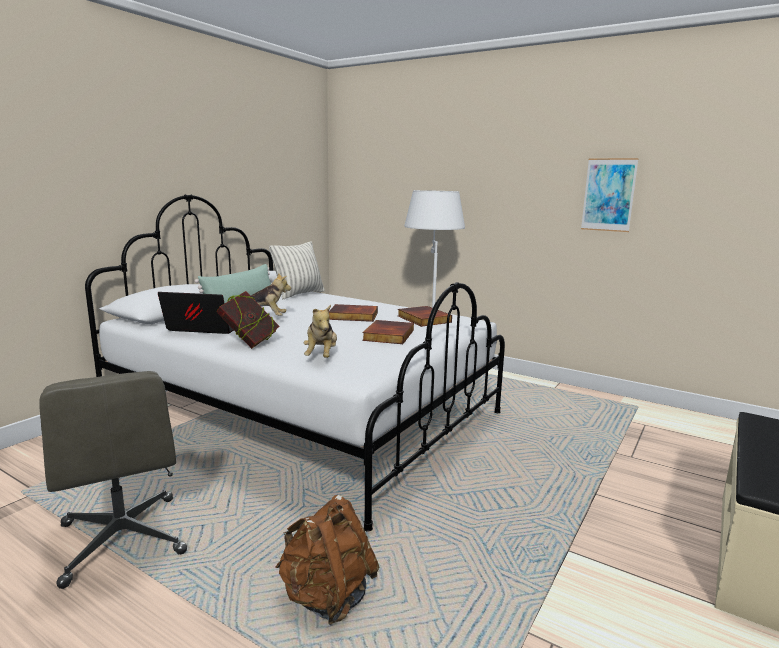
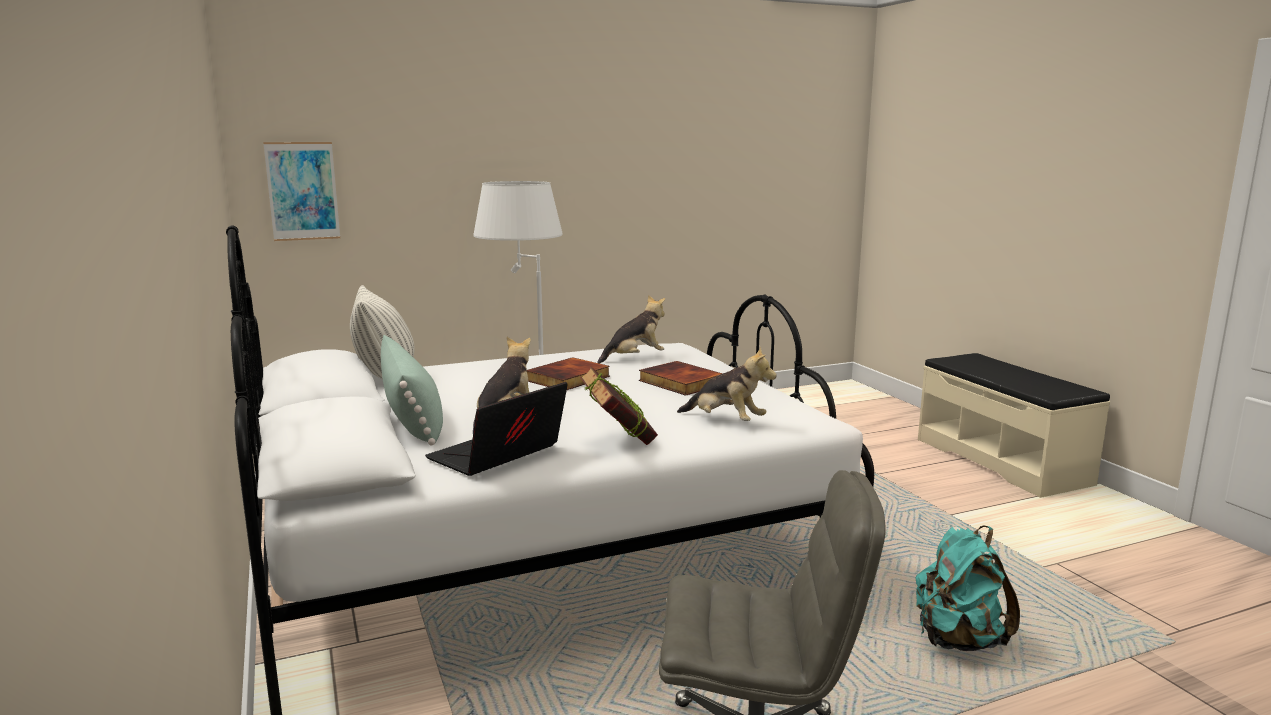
camera: 55 degrees left, 0 degrees up
(327, 597) = (957, 640): brown backpack -> turquoise backpack
(423, 319) = (635, 358): book -> plush toy
(608, 195) = (684, 175): picture -> picture (302, 191)

